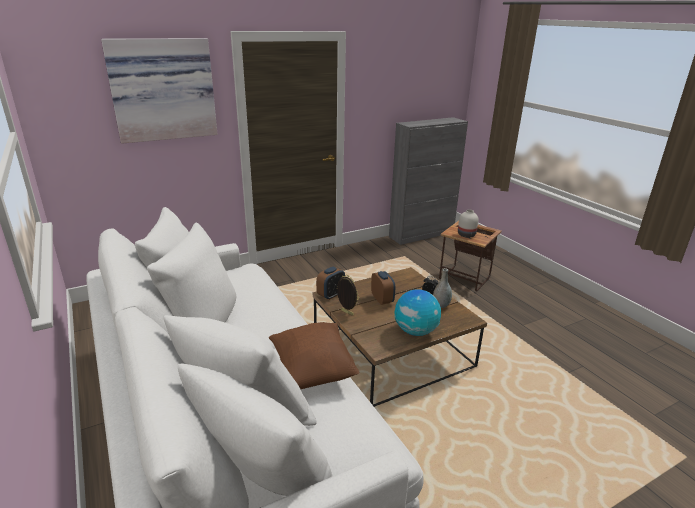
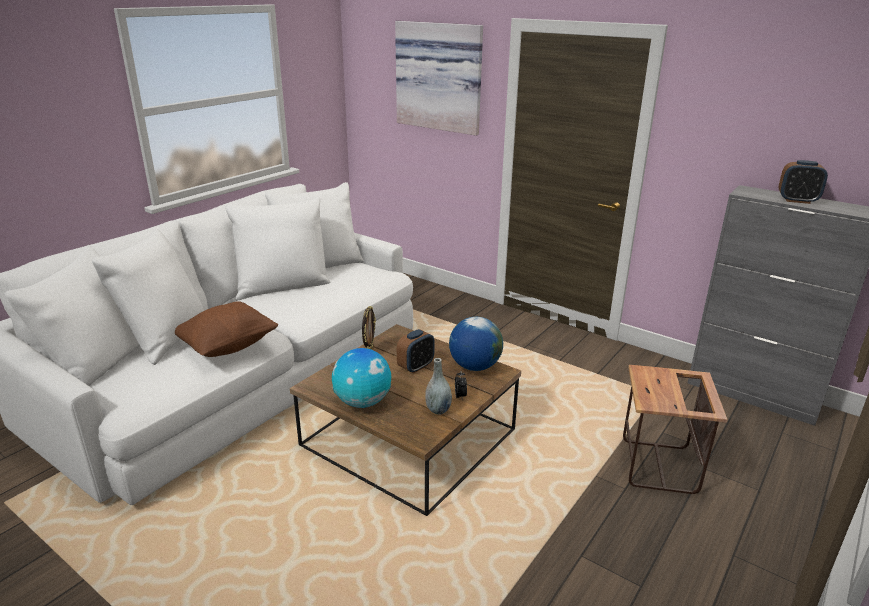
camera: 65 degrees right, 0 degrees up
(331, 295) = (399, 334): alarm clock -> alarm clock (797, 200)
(396, 279) = (475, 366): none -> globe
(466, 235) = (653, 386): white vase -> none

